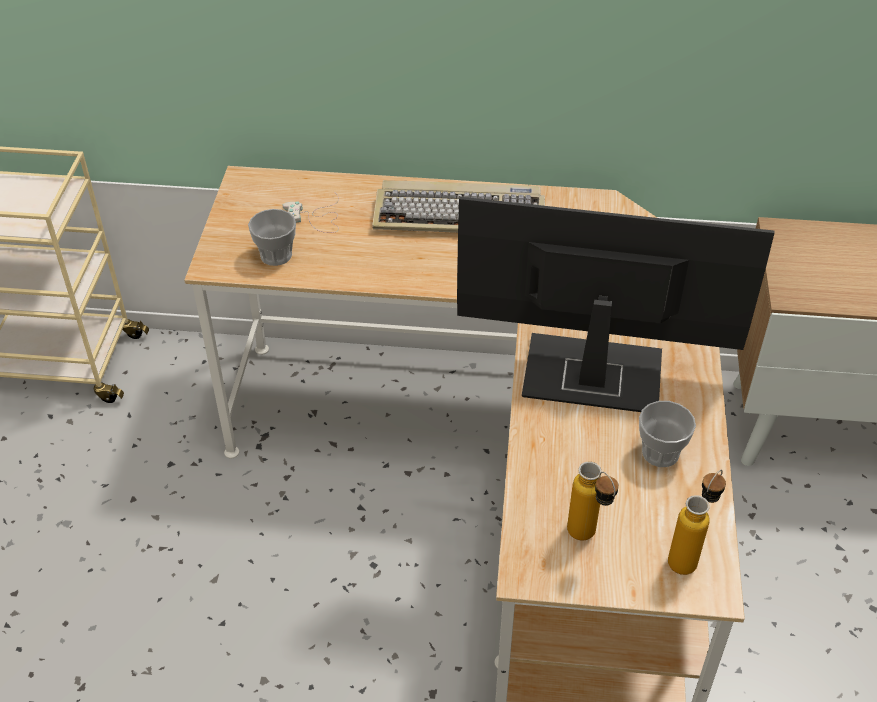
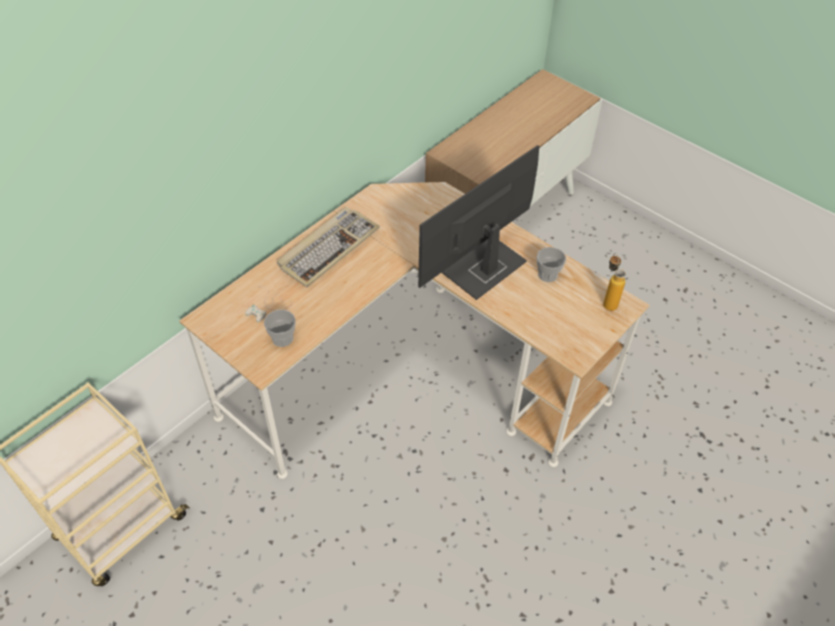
camera: 55 degrees left, 5 degrees up
(588, 539) = (574, 327): bottle -> none

